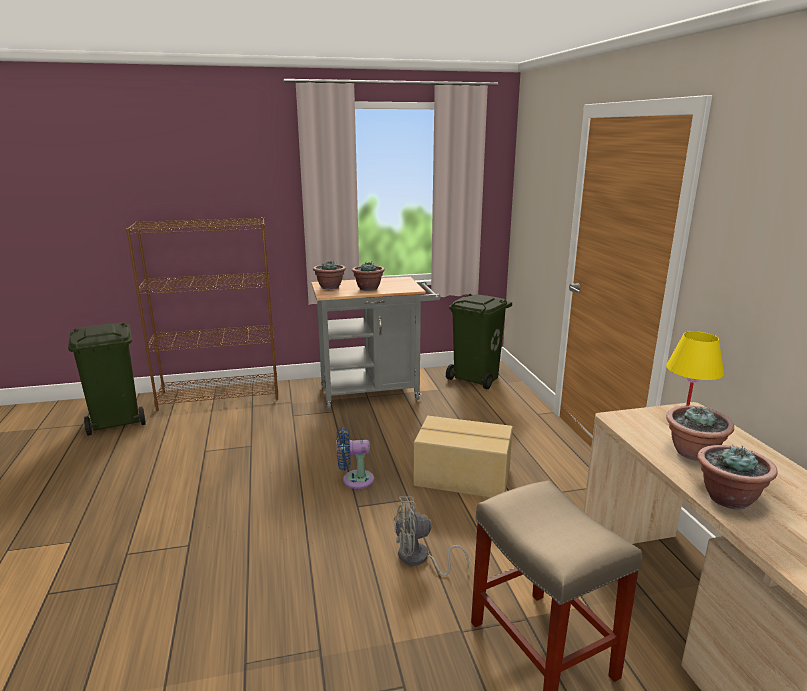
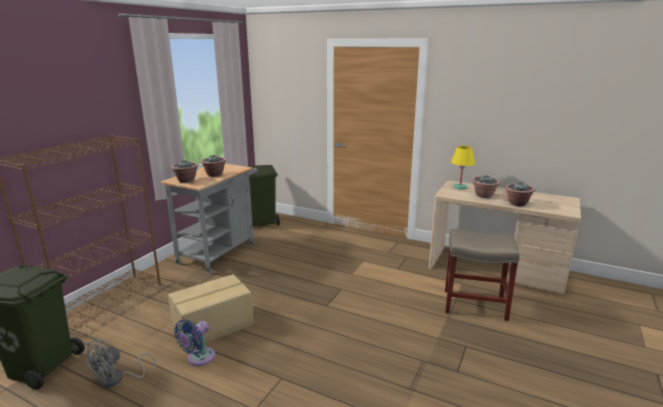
camera: 50 degrees left, 0 degrees up
(354, 480) = (301, 296): blue fan -> blue fan (199, 358)
(419, 559) = (391, 307): grey fan -> grey fan (117, 379)
(462, 477) = (344, 267): cardboard box -> cardboard box (214, 326)

